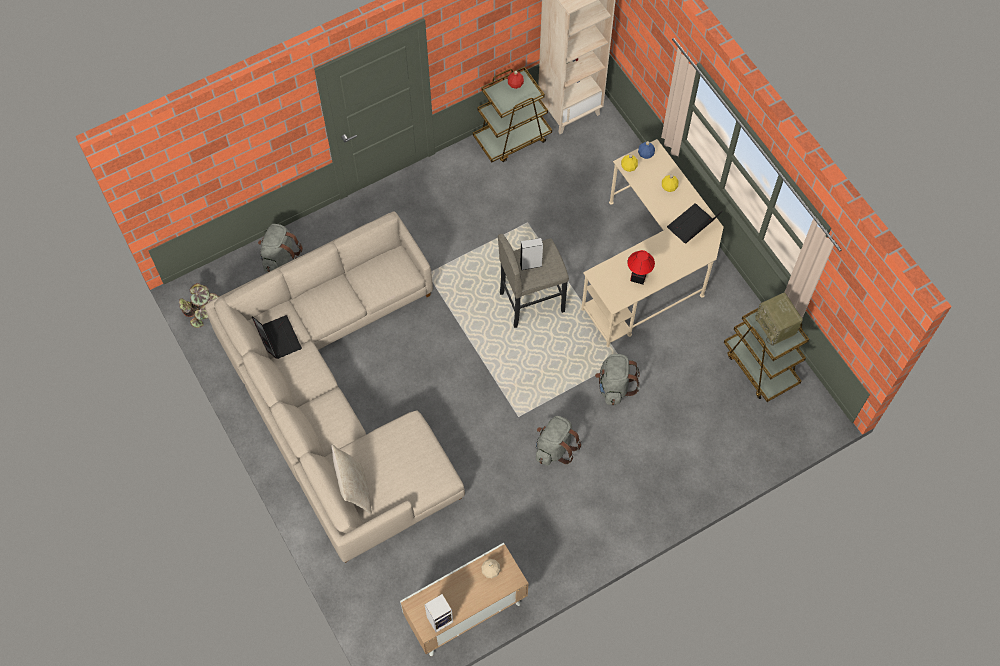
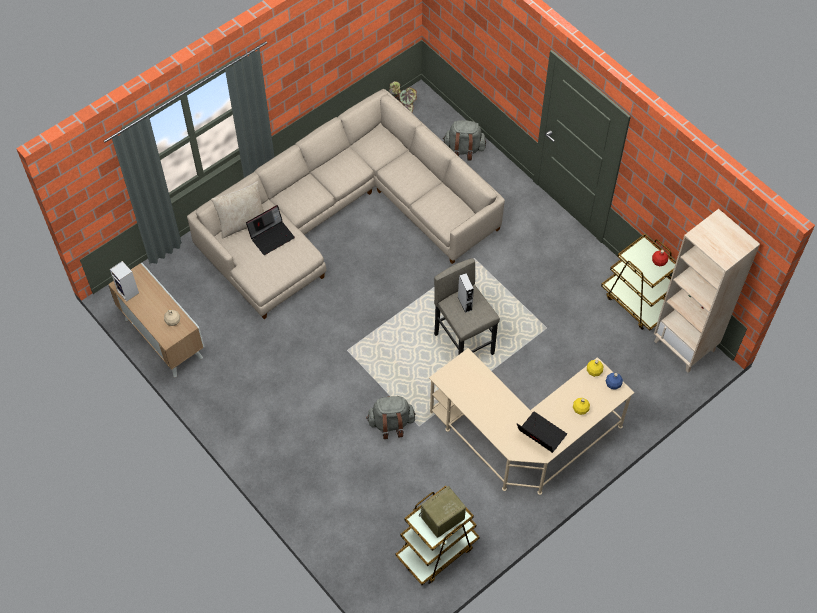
camera: 80 degrees right, 5 degrees down
(278, 338) = (368, 146): laptop -> laptop (272, 236)
(554, 447) = (321, 383): grey backpack -> none
(638, 276) = (473, 394): table lamp -> none

